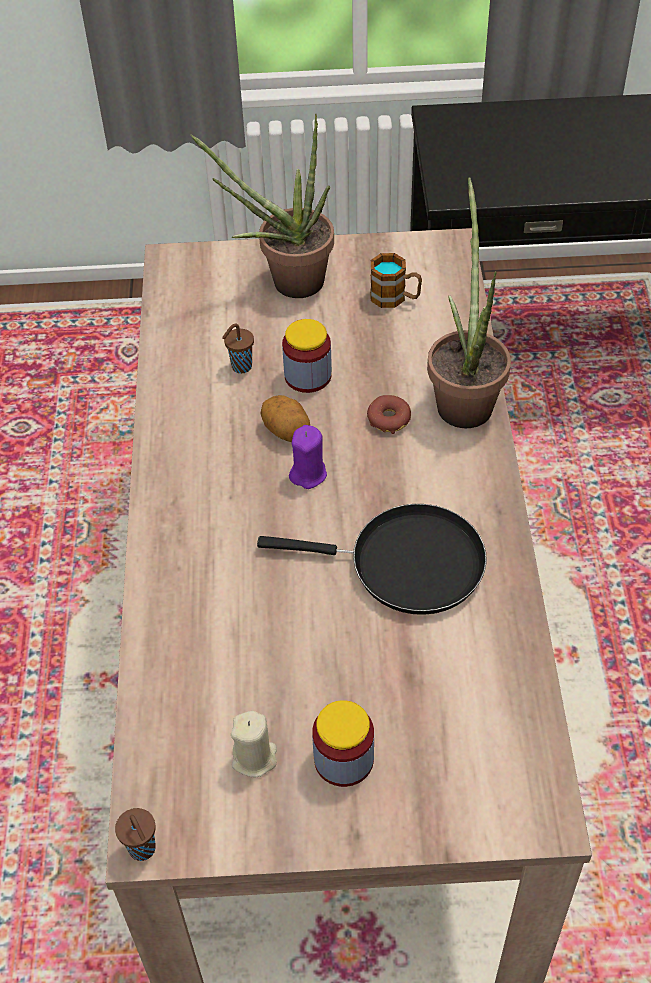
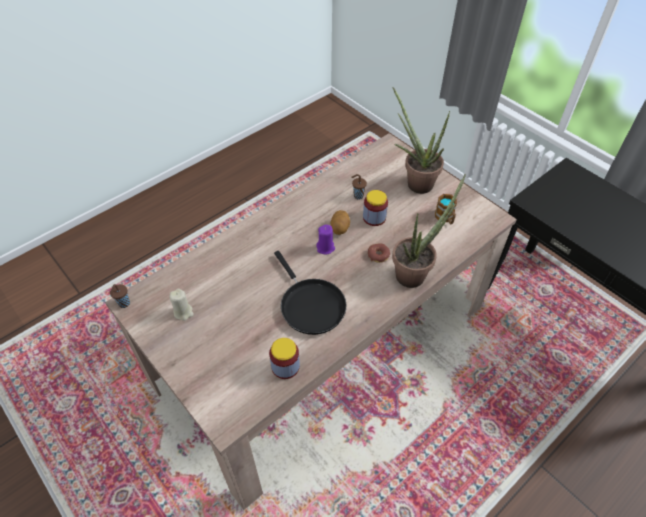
camera: 50 degrees right, 0 degrees up
(343, 759) = (202, 340): jar -> jar (285, 366)

